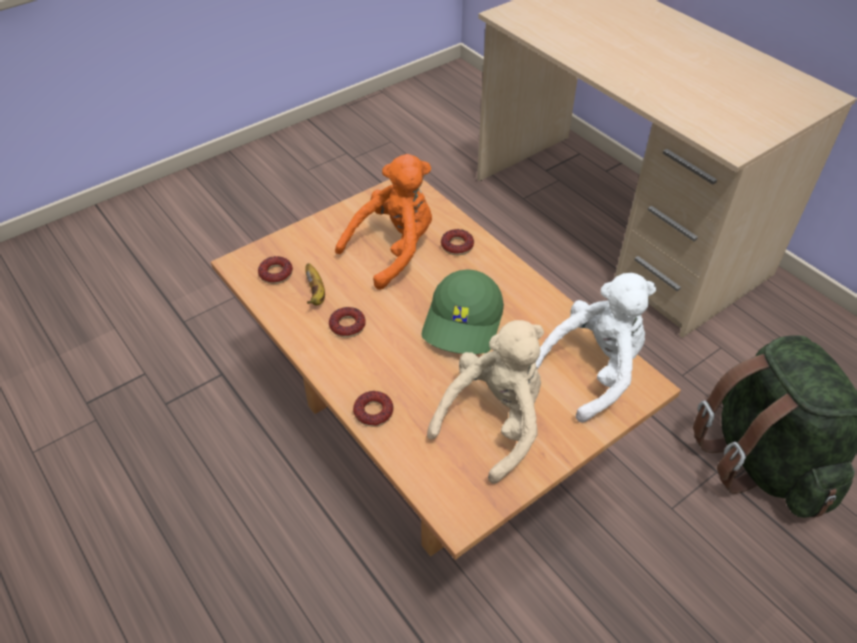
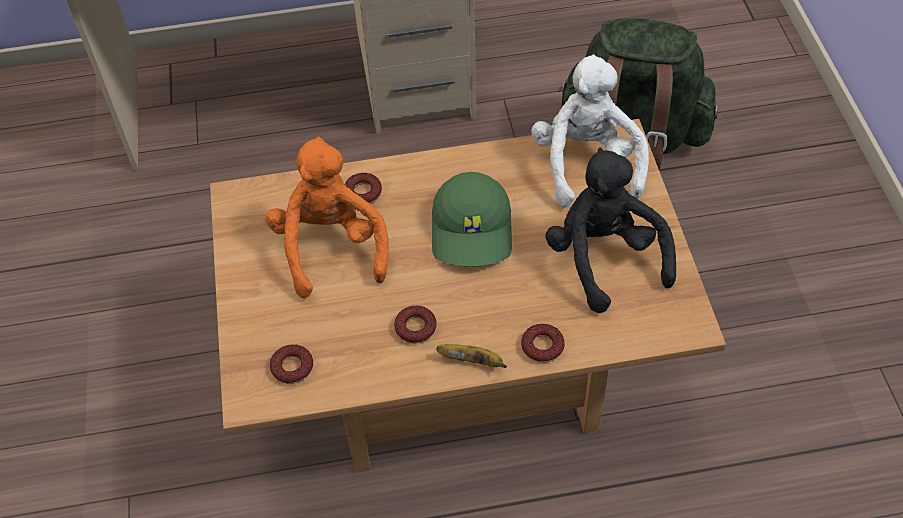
camera: 60 degrees left, 5 degrees up
(316, 293) = (349, 340): banana -> banana (473, 361)
(464, 323) = (473, 231): green cap -> green cap turned 45 degrees clockwise
(494, 422) = (604, 259): beige plush toy -> black plush toy

